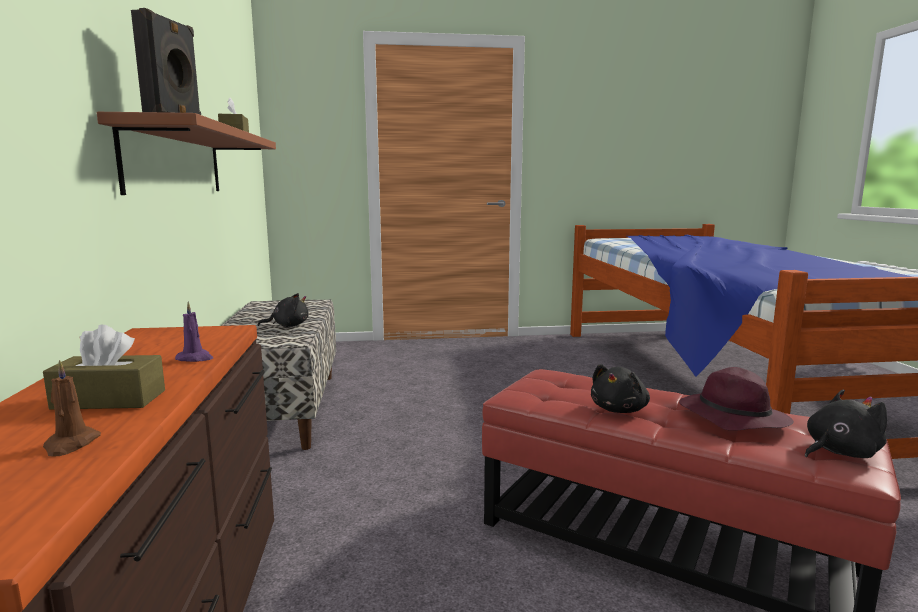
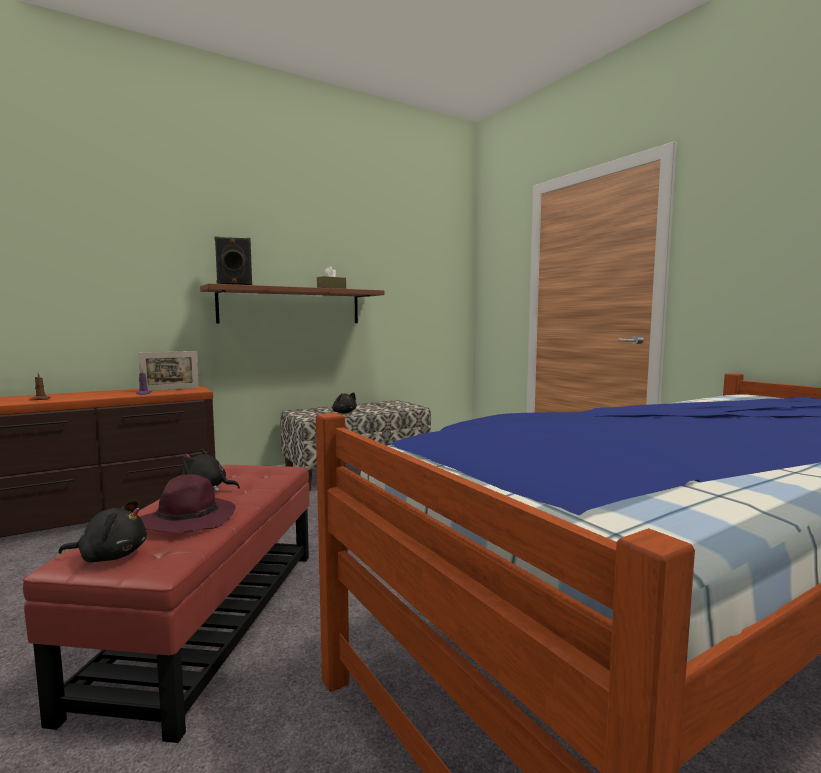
camera: 65 degrees right, 5 degrees down
(109, 399) = (87, 396): brown tissue box -> none
(167, 343) = (170, 389): none -> picture frame
(839, 452) = (110, 556): black plush toy -> black plush toy turned 45 degrees counterclockwise

